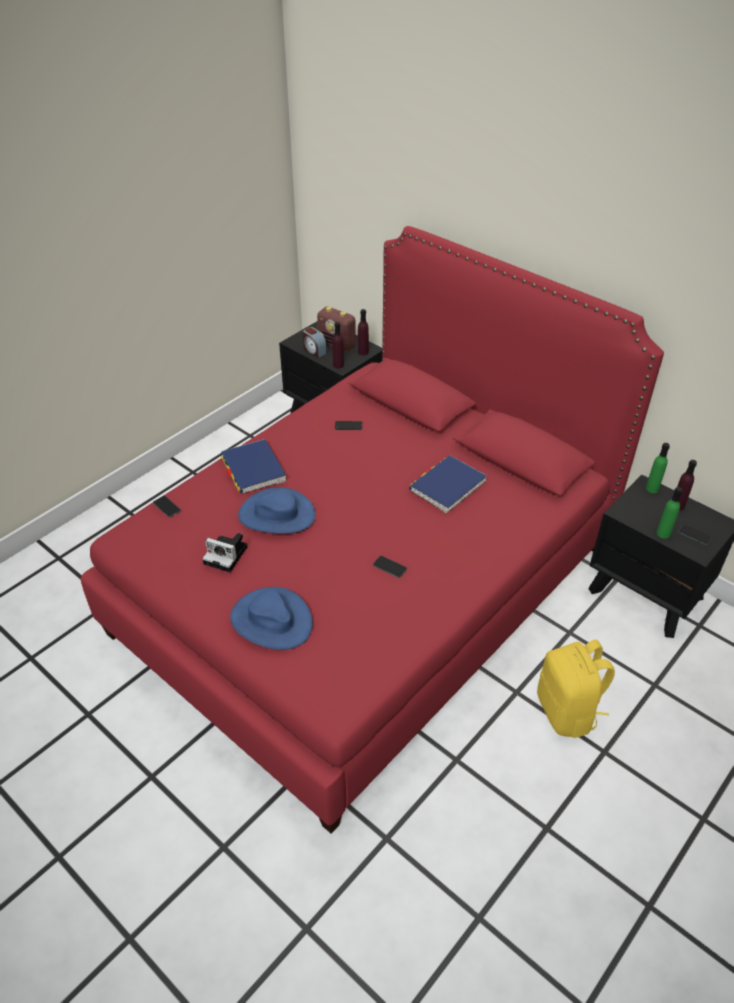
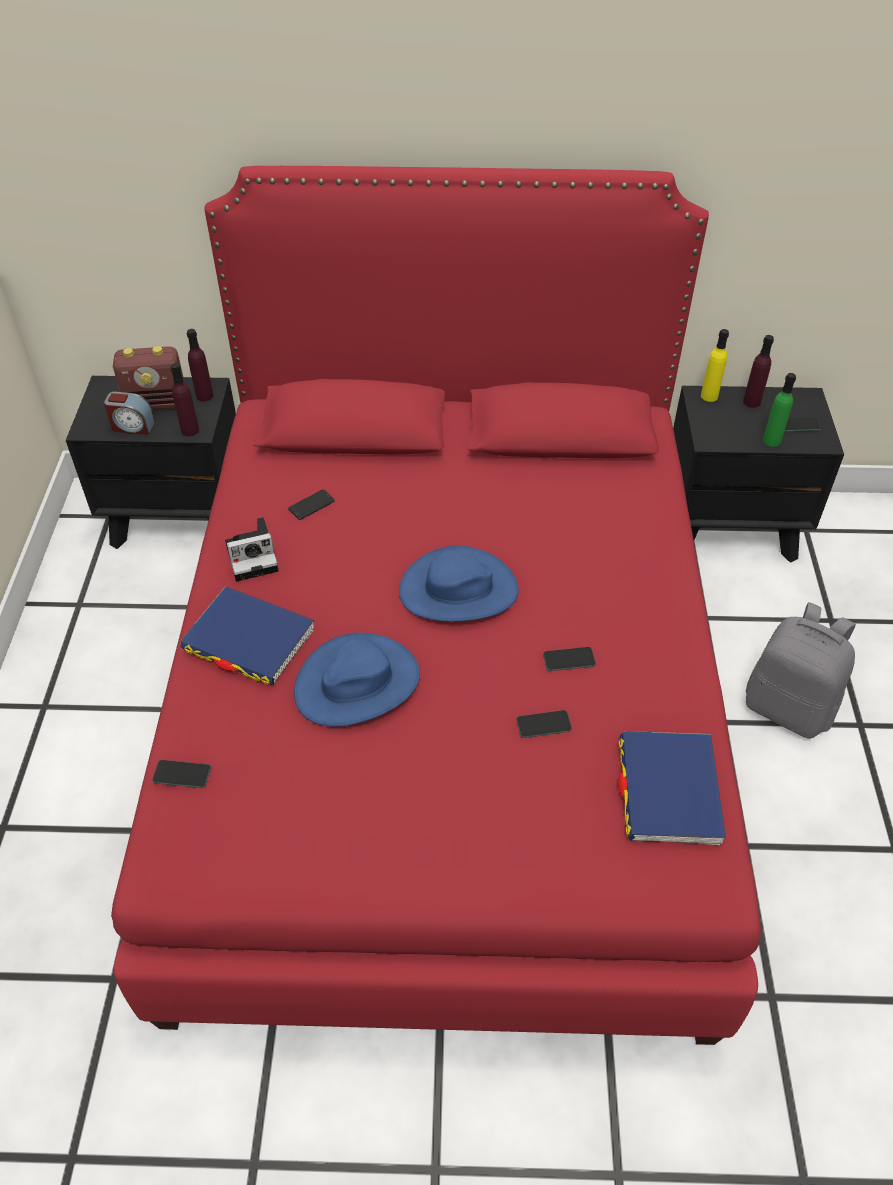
camera: 40 degrees left, 5 degrees up
(227, 555) = (355, 784): camera -> camera (254, 556)
(271, 621) = (511, 832): blue hat -> blue hat (458, 590)
(341, 587) = (543, 724): none -> phone
(447, 486) = (519, 515): blue book -> blue book (668, 790)
(567, 711) = (788, 707): yellow backpack -> grey backpack
(652, 488) = (709, 396): green bottle -> yellow bottle

